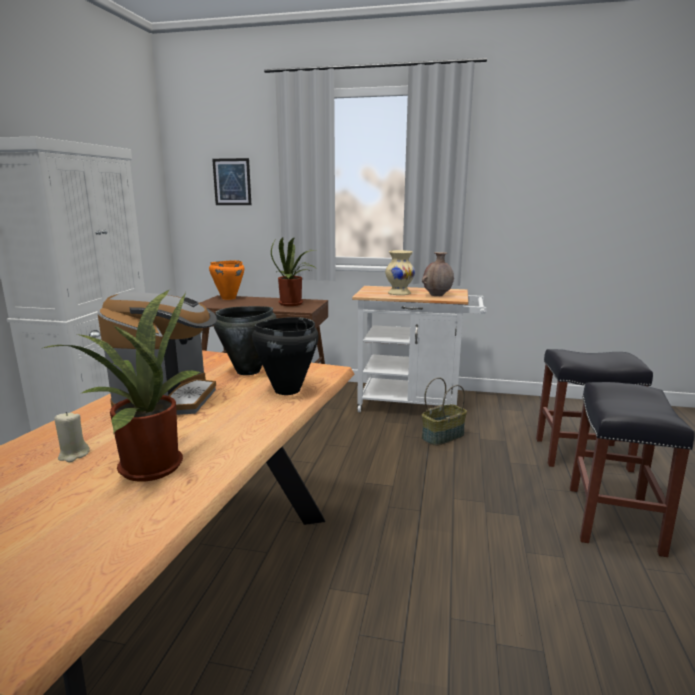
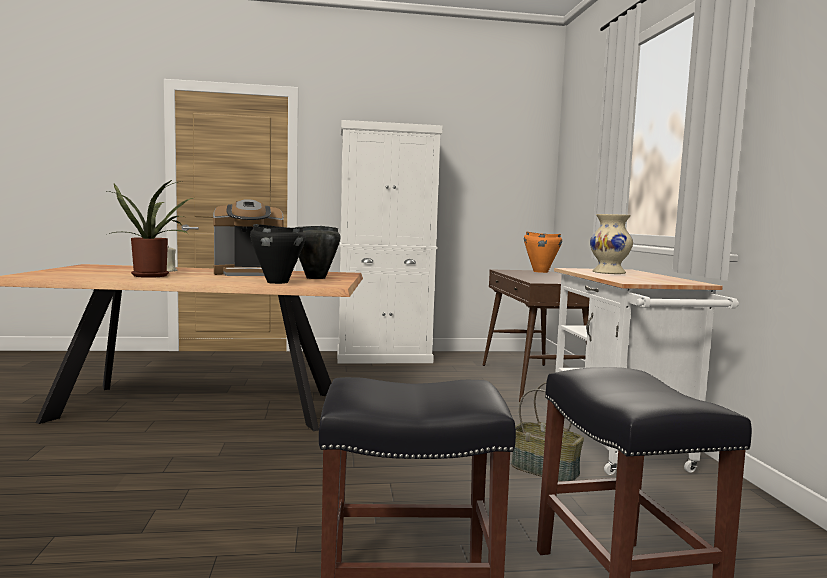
camera: 70 degrees right, 10 degrees down
(232, 182) = (586, 153): picture -> none
(293, 304) = (556, 280): potted plant -> none
(437, 295) = (633, 278): brown vase -> none

